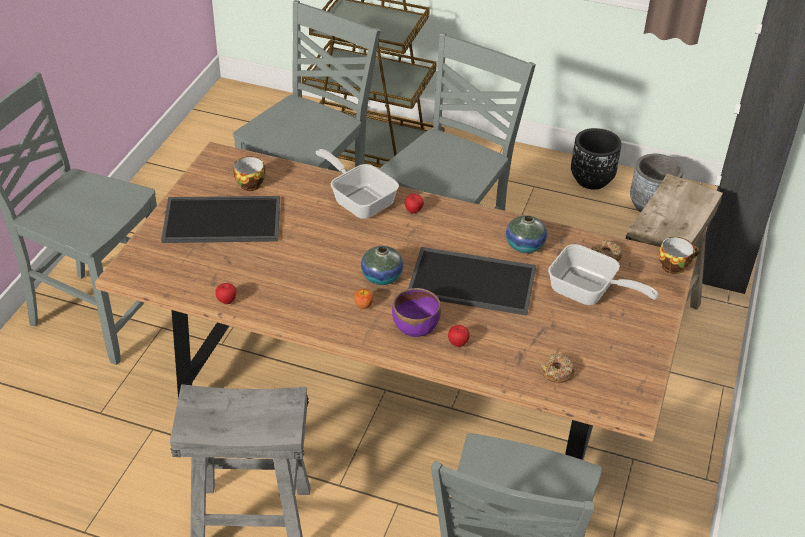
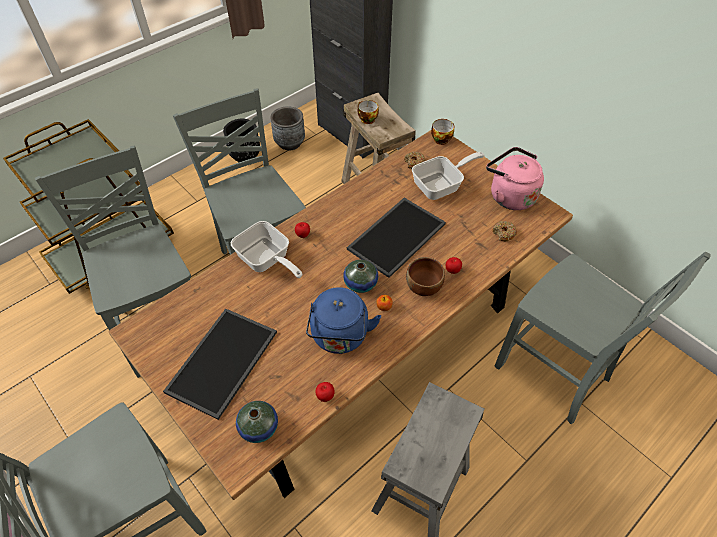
camera: 60 degrees left, 10 degrees up
(250, 183) = (190, 322): cup -> cup (366, 119)
(302, 286) = (340, 337): none -> blue kettle
(359, 200) = (266, 261): frying pan -> frying pan turned 120 degrees counterclockwise
(415, 327) = (424, 287): purple bowl -> brown bowl
(525, 245) = (379, 194): vase -> vase (259, 428)
(630, 360) = (509, 195): none -> pink kettle

